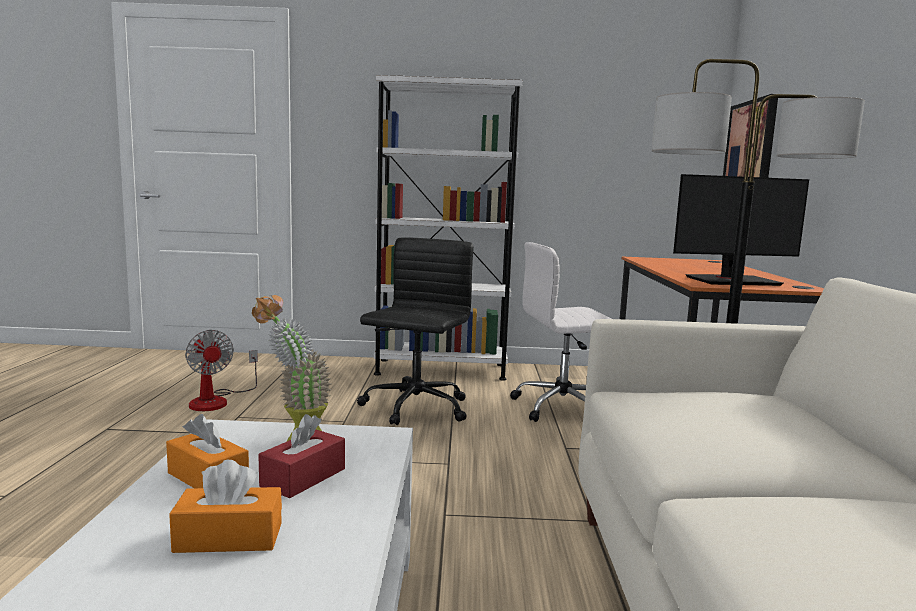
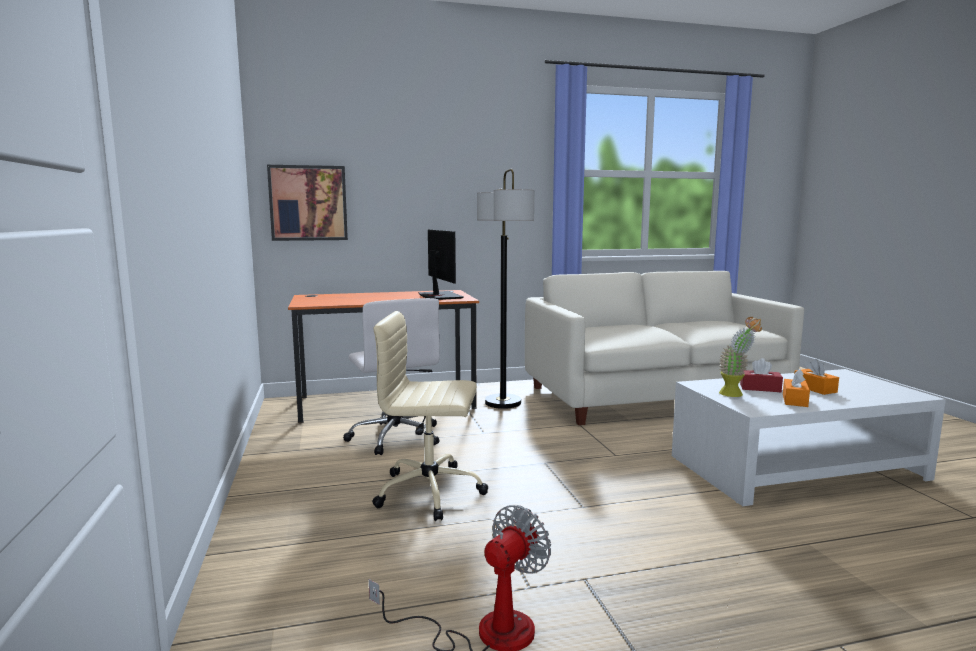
camera: 105 degrees left, 0 degrees up
(414, 408) = (432, 492): black office chair -> beige office chair
(441, 369) = (275, 499): white bookcase -> none

